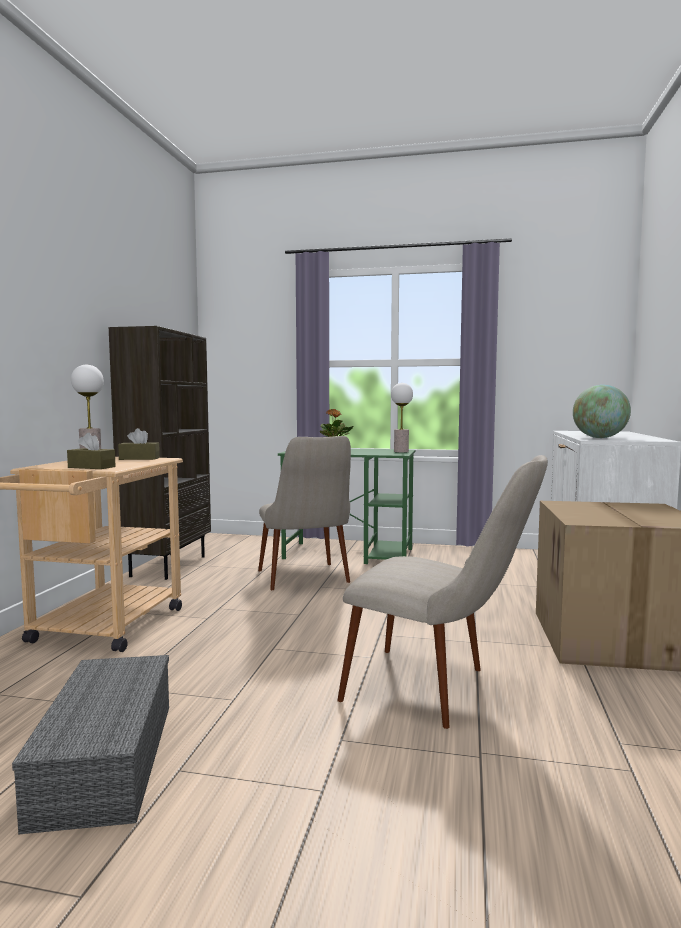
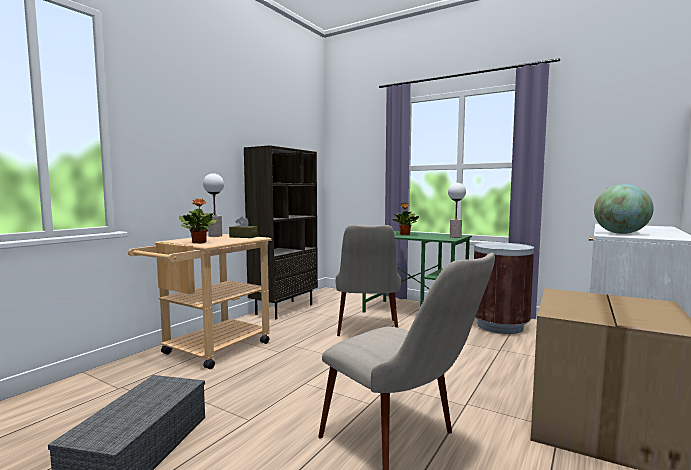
camera: 20 degrees right, 0 degrees up
(91, 467) = (199, 242): brown tissue box -> potted plant
(456, 558) = (499, 326): none -> brown trash can

